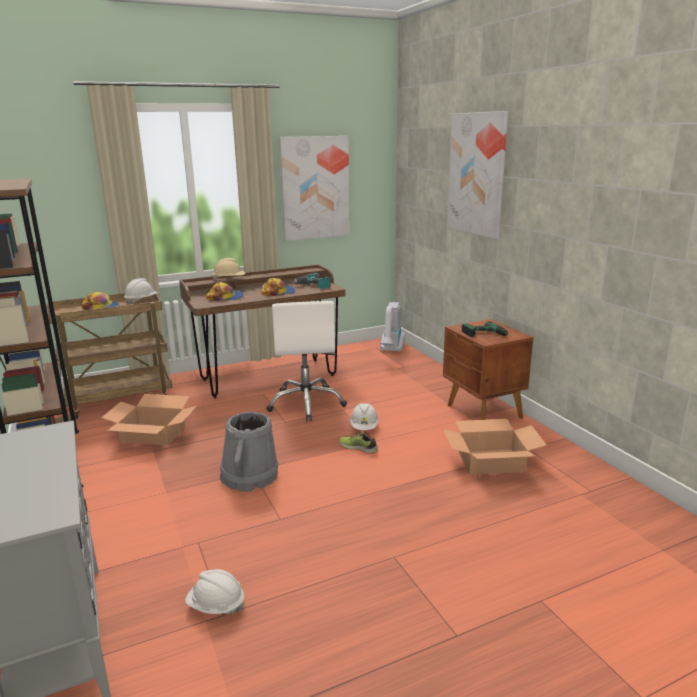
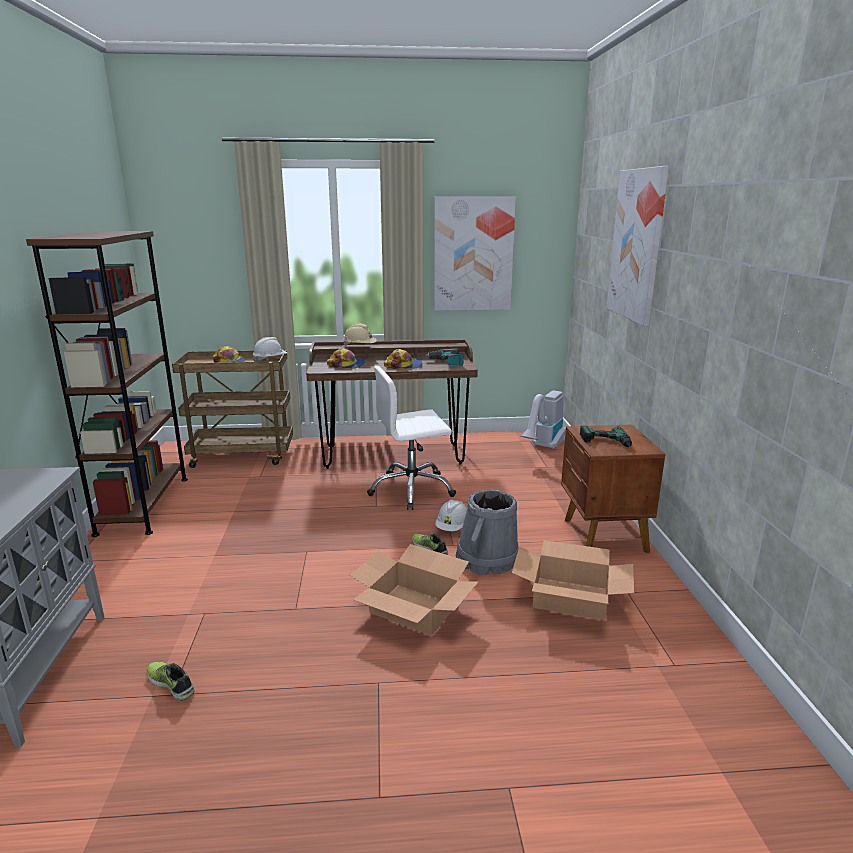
camera: 20 degrees right, 0 degrees up
(153, 434) = (246, 495): cardboard box -> cardboard box (413, 609)
(216, 606) = (172, 684): white hard hat -> shoe
(250, 476) = (300, 556): grey bucket -> grey bucket (487, 559)
(306, 403) = (411, 489): white office chair -> white office chair turned 60 degrees clockwise

